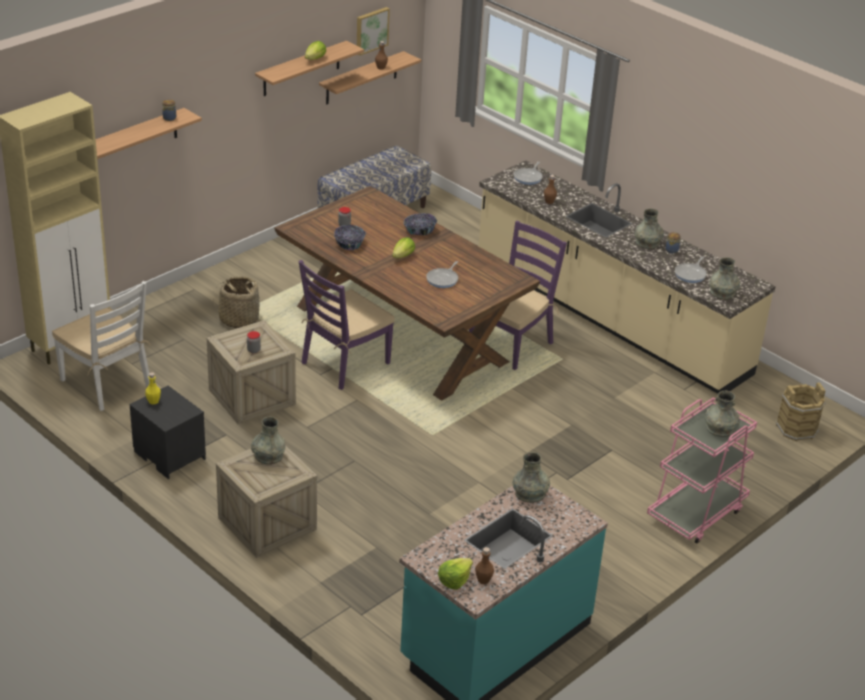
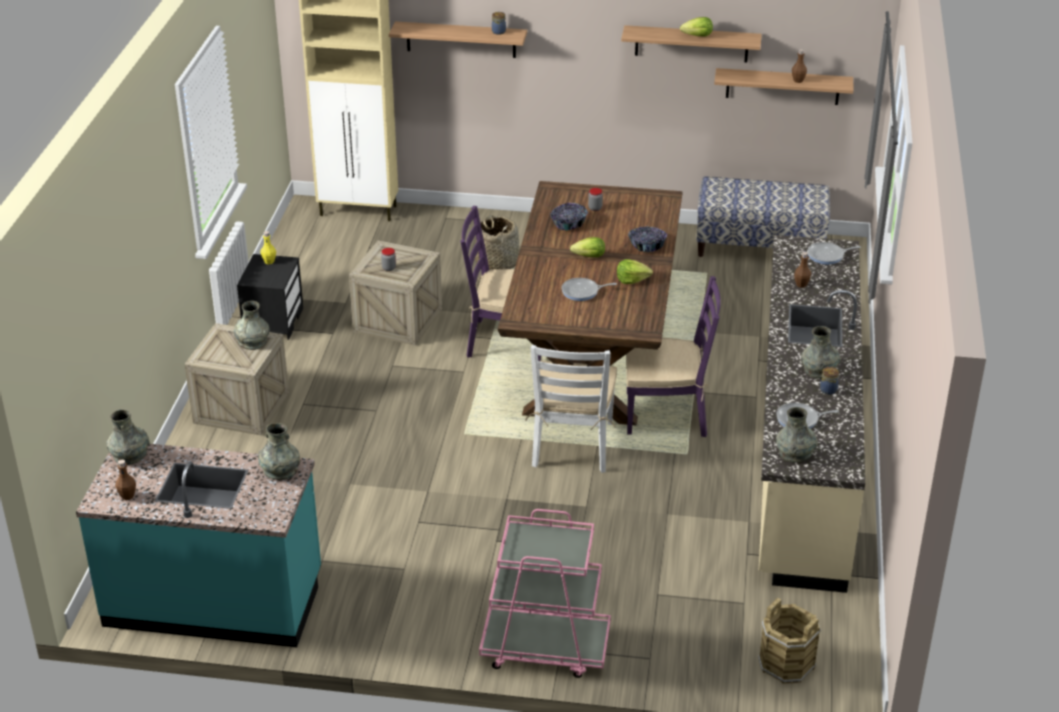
camera: 55 degrees right, 0 degrees up
(106, 383) = (329, 250): white chair -> white chair (572, 445)
(371, 30) = (801, 34): picture -> none
(454, 580) = (112, 480): lettuce -> lettuce (632, 279)
(720, 428) = (552, 552): grey vase -> grey vase (130, 455)

